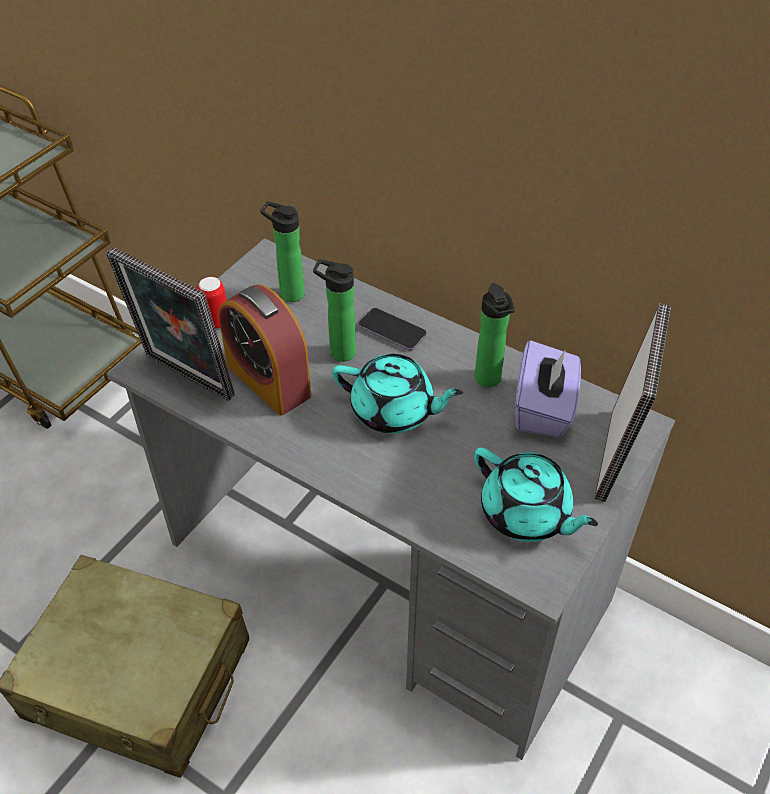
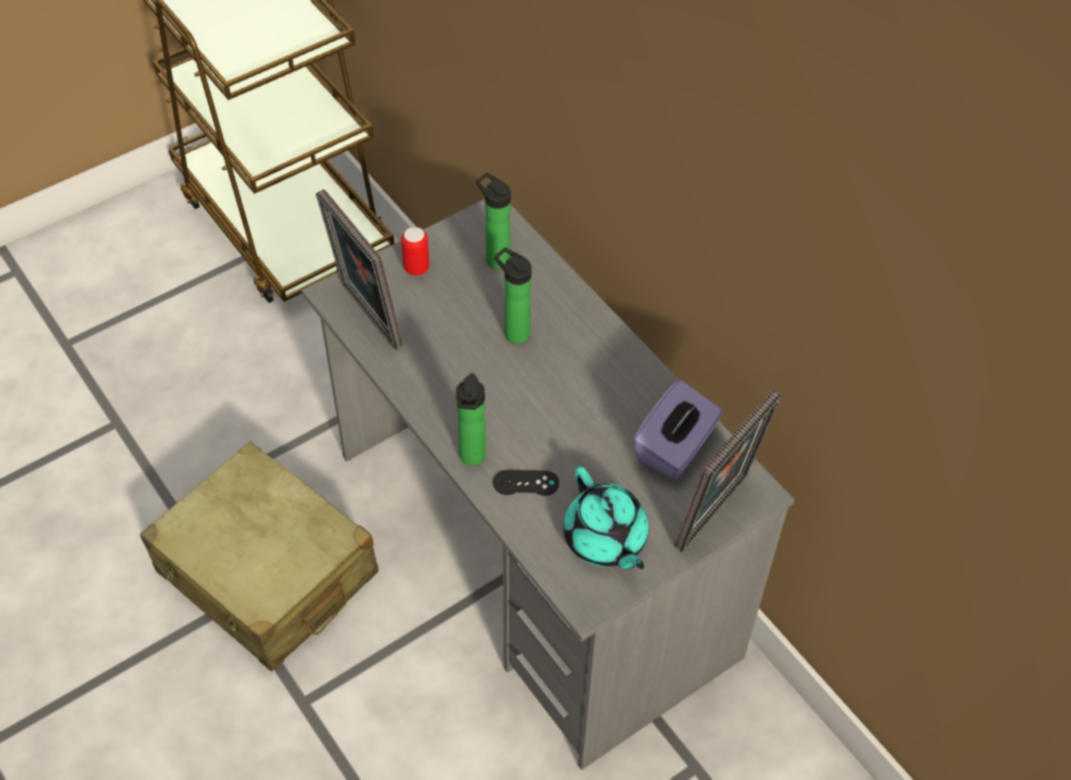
camera: 20 degrees right, 5 degrees up
(268, 380) = (438, 341): alarm clock -> none
(392, 331) = (573, 326): phone -> none
(394, 411) = (536, 406): turquoise teapot -> none
(420, 486) = (526, 483): none -> black game controller
(489, 381) = (638, 405): bottle -> bottle (472, 459)

